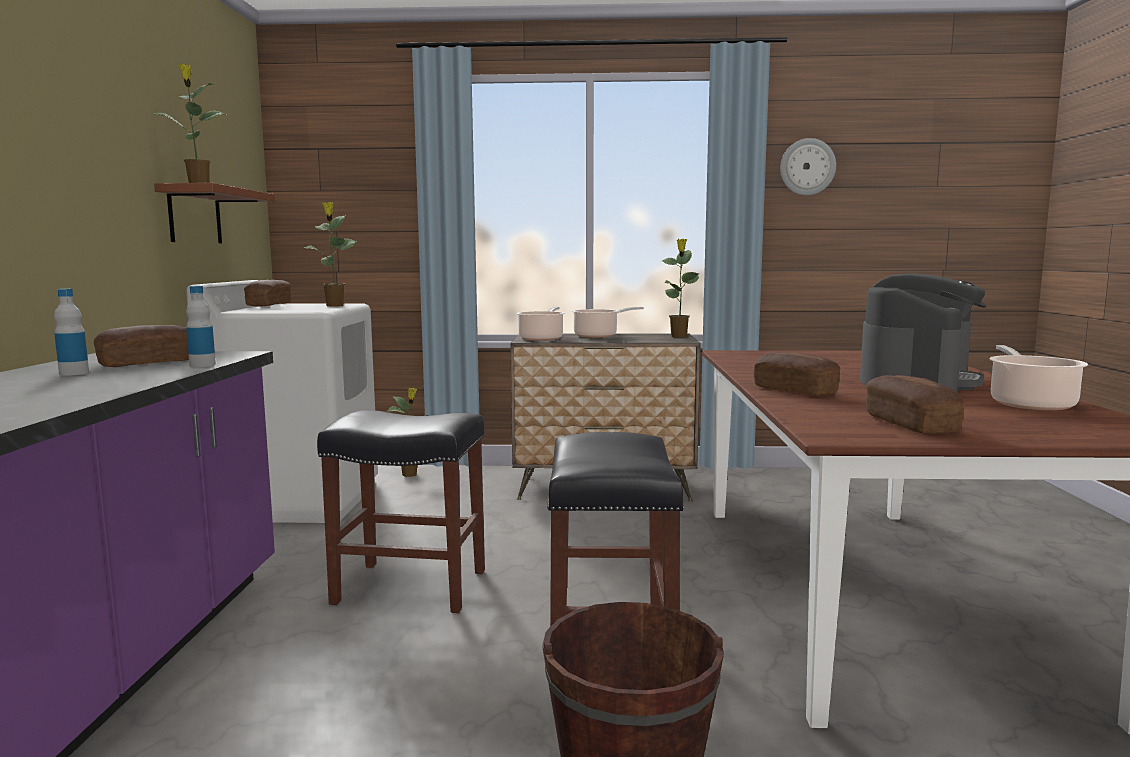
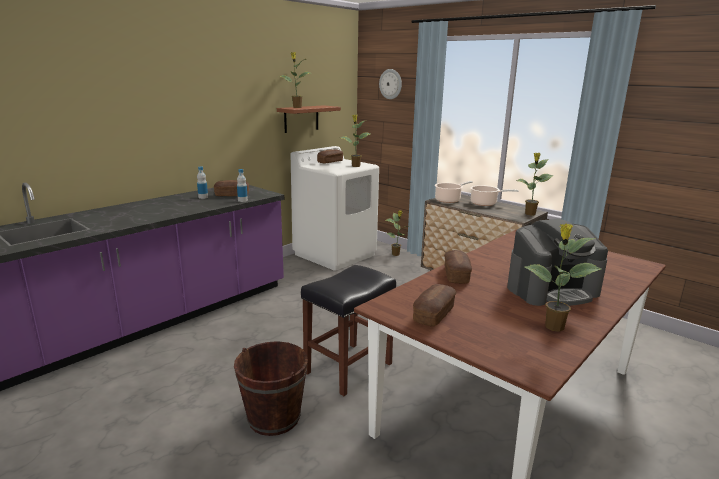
camera: 40 degrees right, 10 degrees up
(413, 586) = (321, 310): black stool -> none
(807, 167) = (666, 104): wall clock -> wall clock (391, 84)
(1030, 404) = (553, 327): cooking pot -> potted plant

